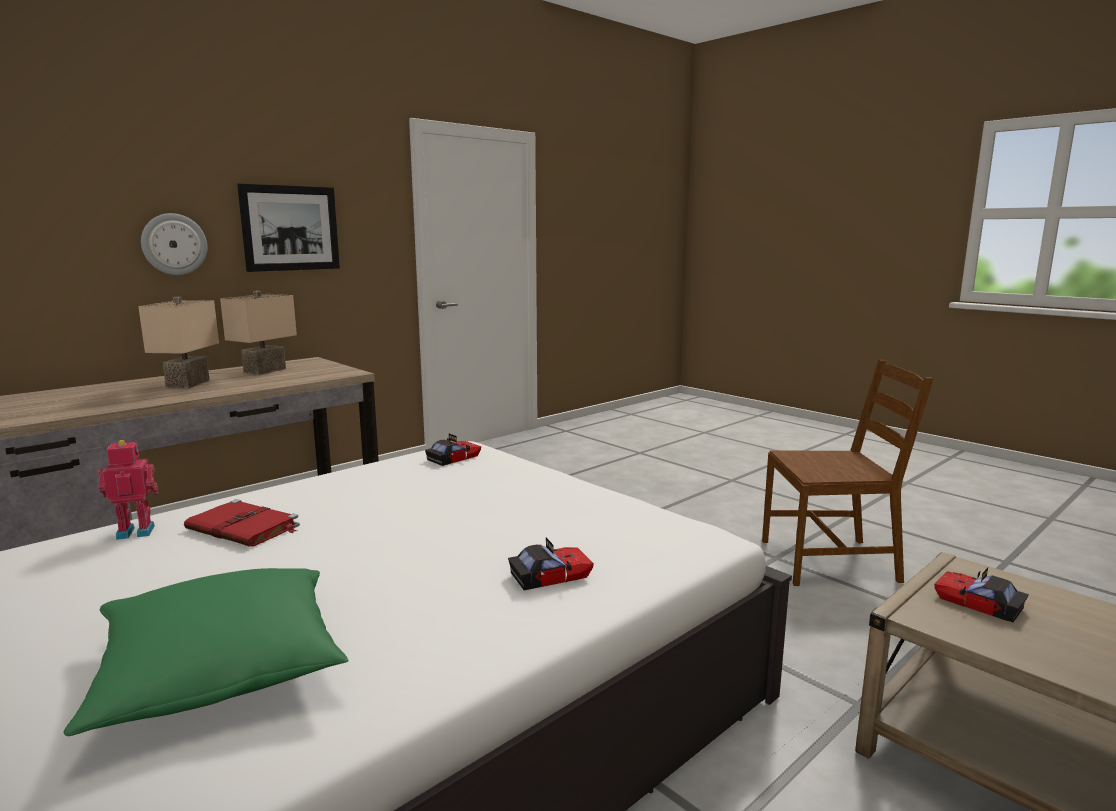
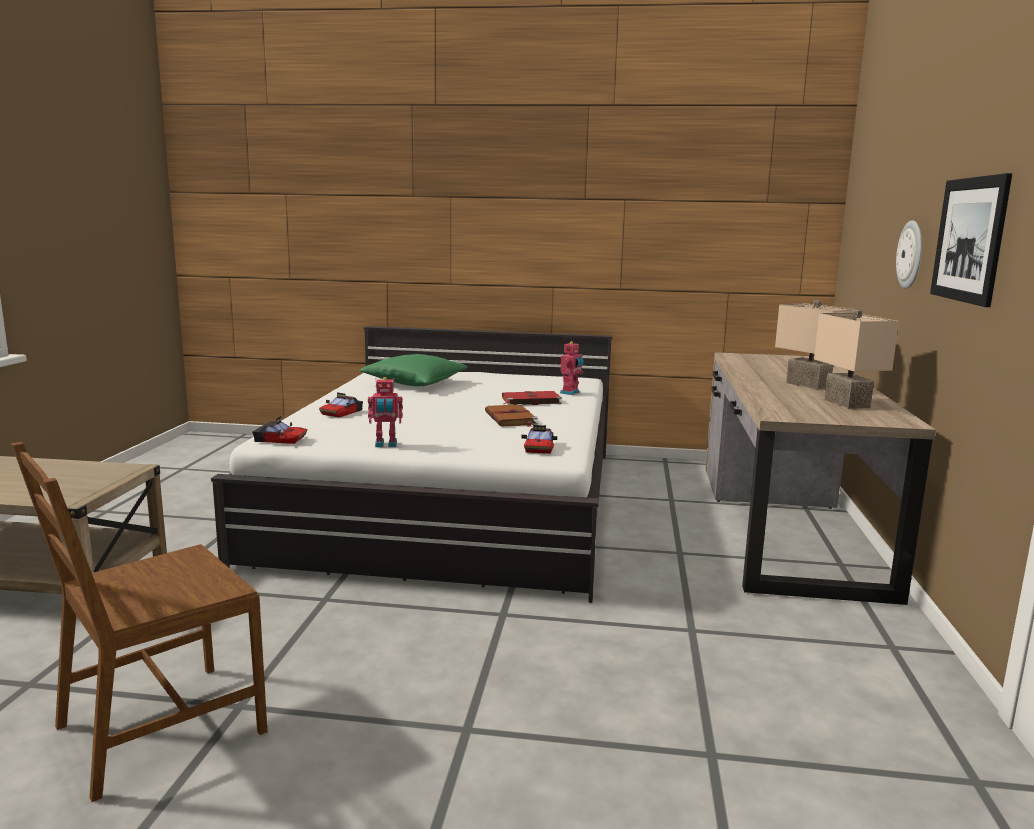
camera: 140 degrees right, 0 degrees up
(371, 499) = (511, 418): none -> brown book
(583, 493) = (386, 445): none -> toy robot
(978, 602) = (78, 481): toy car -> toy car (280, 439)

